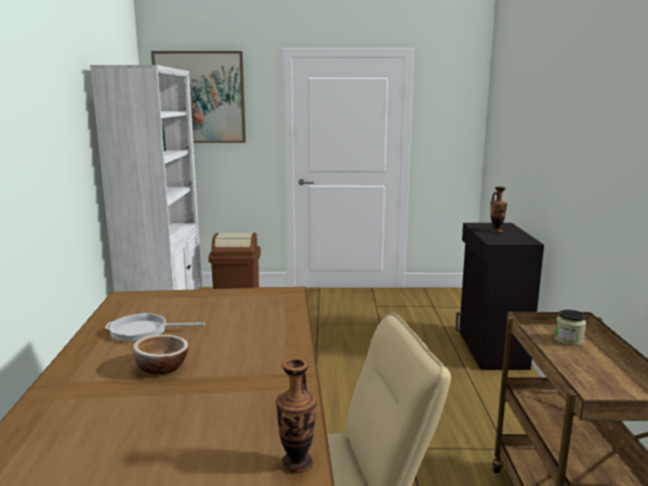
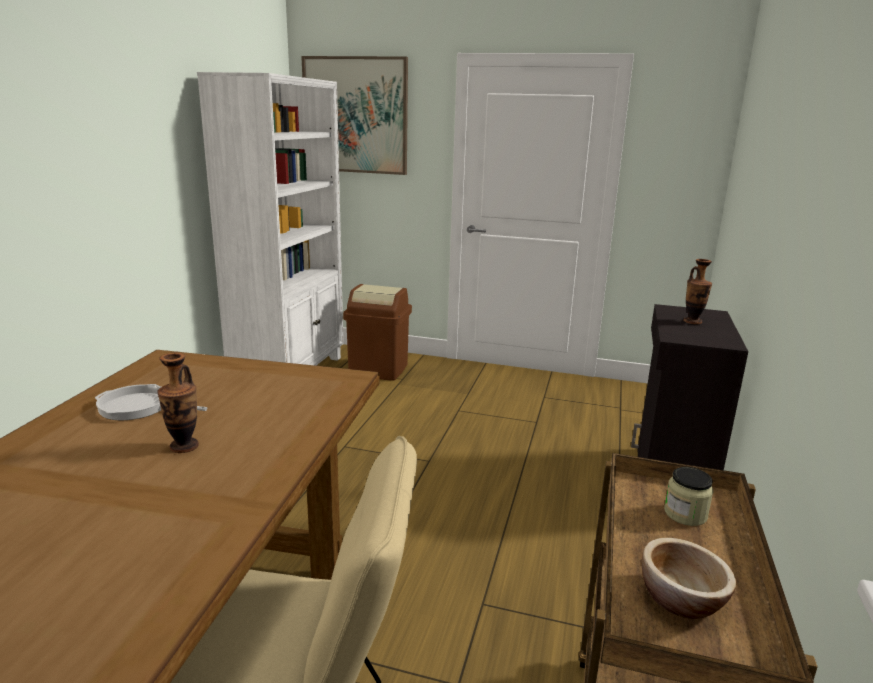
camera: 15 degrees right, 5 degrees up
(162, 367) = (112, 461): bowl -> bowl (681, 598)
(297, 463) = (130, 644): vase -> vase (184, 446)

